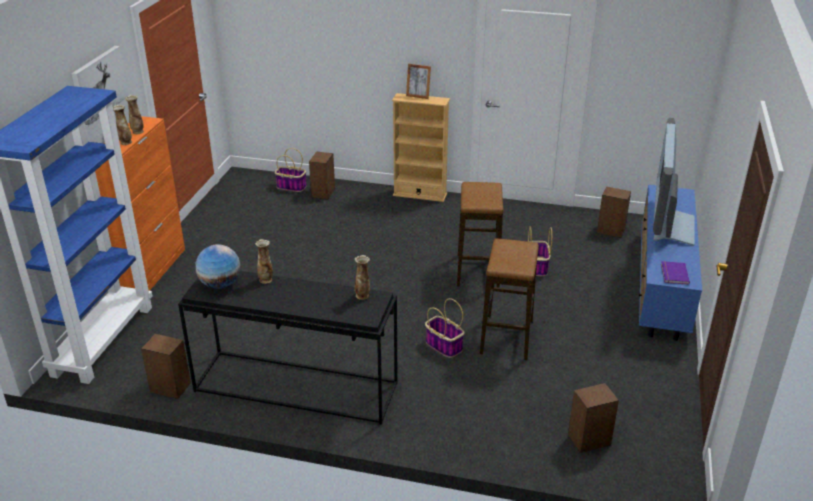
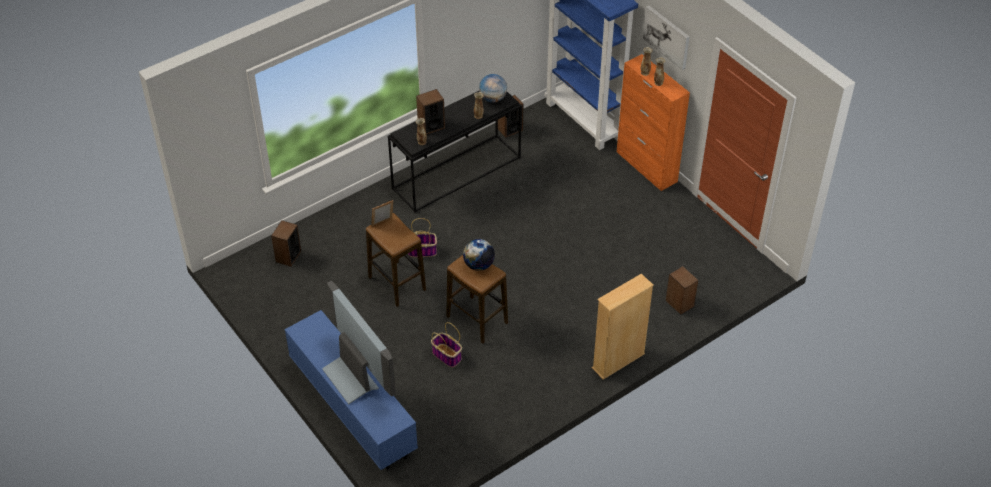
camera: 130 degrees right, 15 degrees up
(290, 187) = (709, 289): basket -> none
(418, 96) = (632, 292): picture frame -> picture frame (383, 224)
(475, 196) = (478, 265): none -> globe
(611, 230) = (441, 440): speaker -> speaker (431, 126)
(673, 274) = (312, 330): purple book -> none

